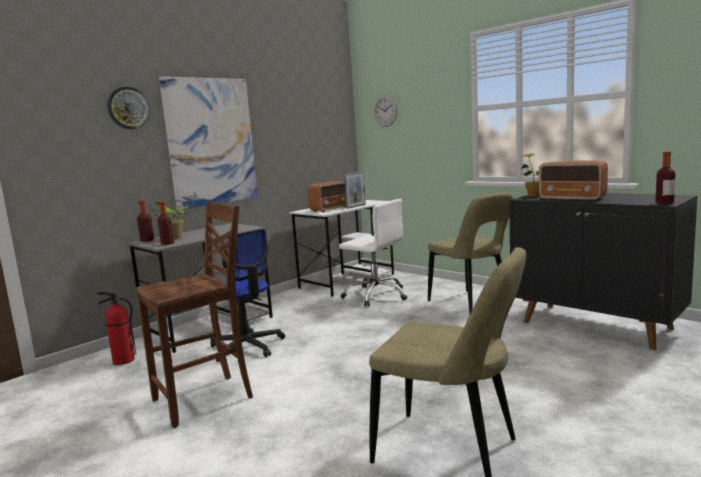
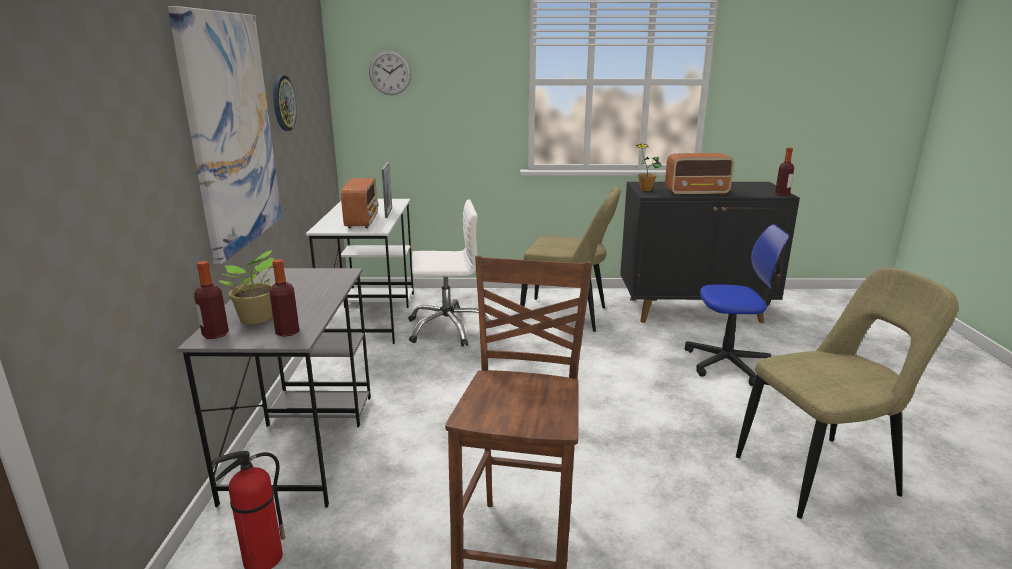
camera: 45 degrees left, 10 degrees up
(128, 108) = (140, 73): wall clock -> wall clock (283, 103)
(247, 347) = (424, 452): office chair -> office chair (728, 363)

